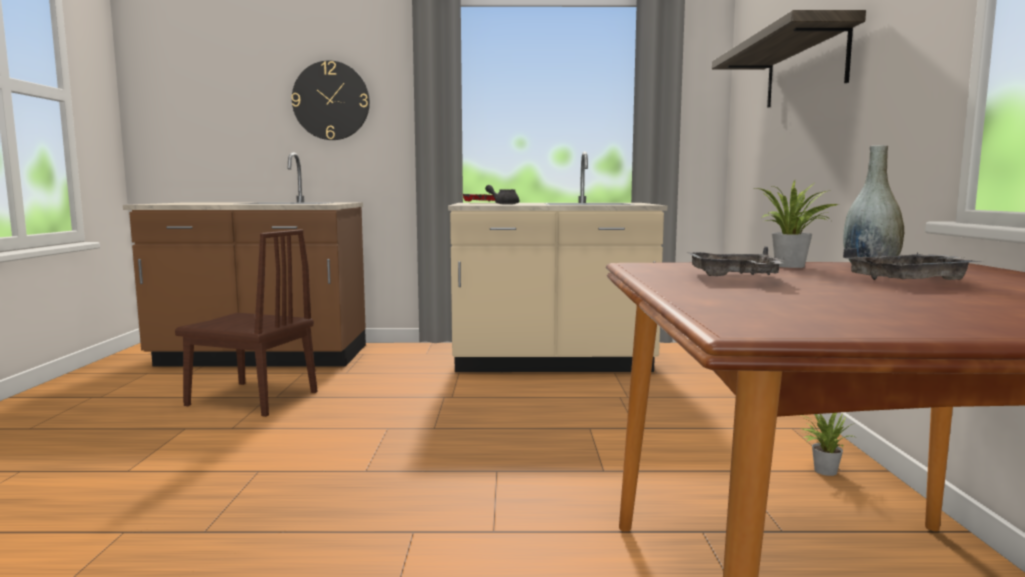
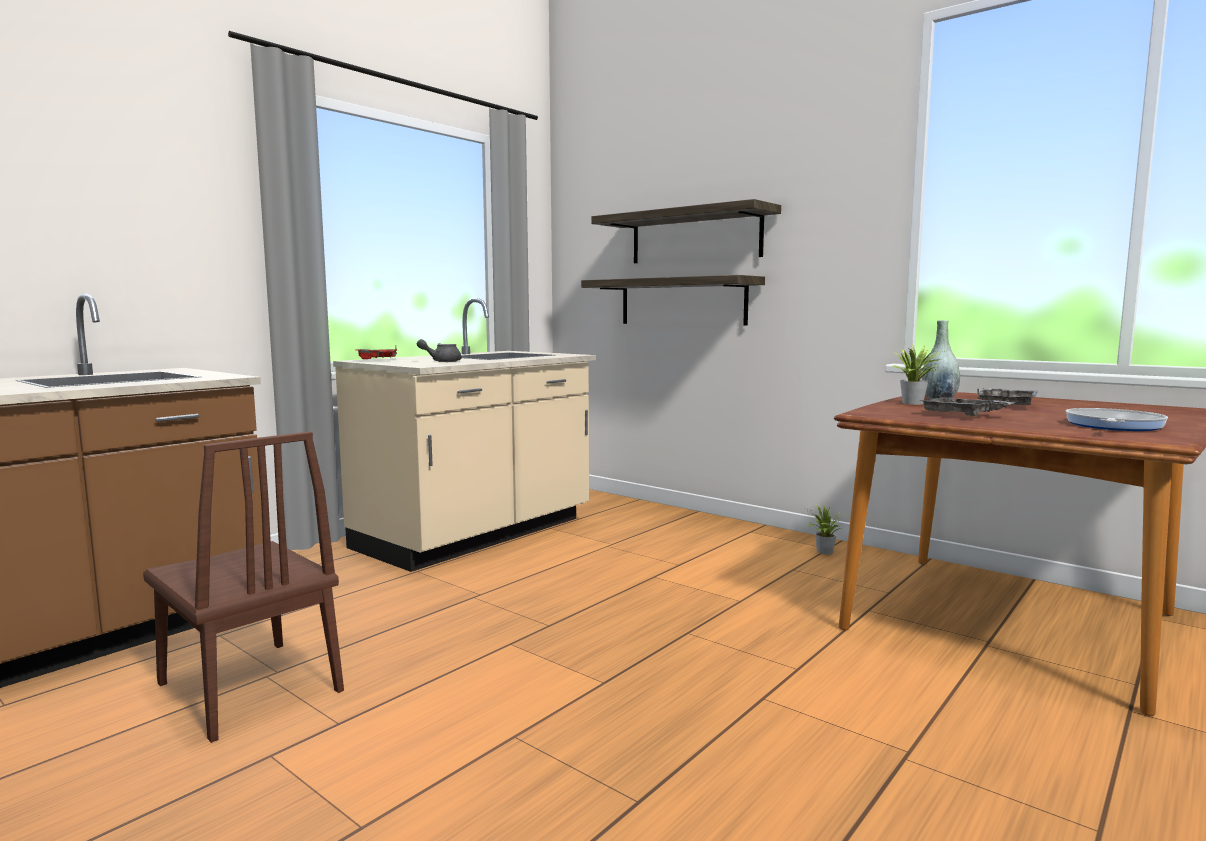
camera: 50 degrees left, 0 degrees up
(252, 398) = (249, 687): brown chair -> brown chair turned 75 degrees clockwise
(331, 101) = (114, 211): wall clock -> none
(793, 147) = (682, 301): none -> shelf
(843, 311) = (1112, 426): none -> frying pan

